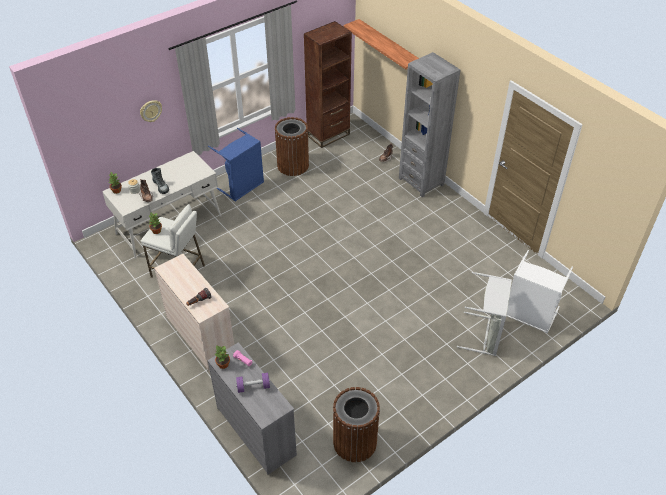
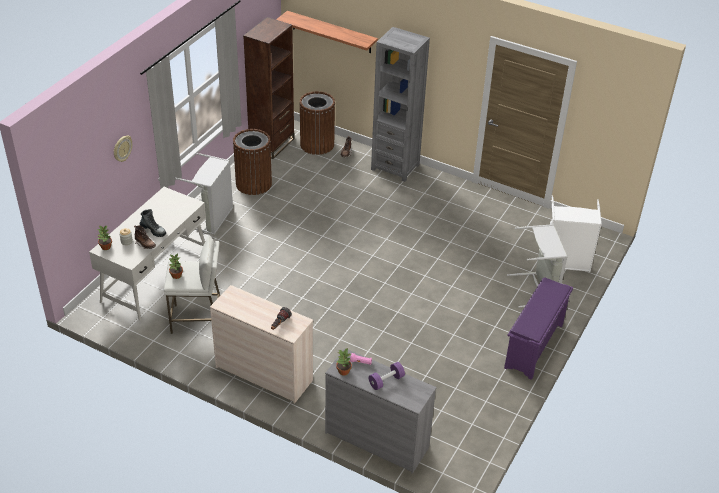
camera: 25 degrees left, 5 degrees down
(242, 187) = (212, 218): blue laundry basket -> grey laundry basket
(355, 442) = (476, 418): brown trash can -> brown trash can (317, 144)
(449, 391) = (534, 347): none -> purple shoe rack

